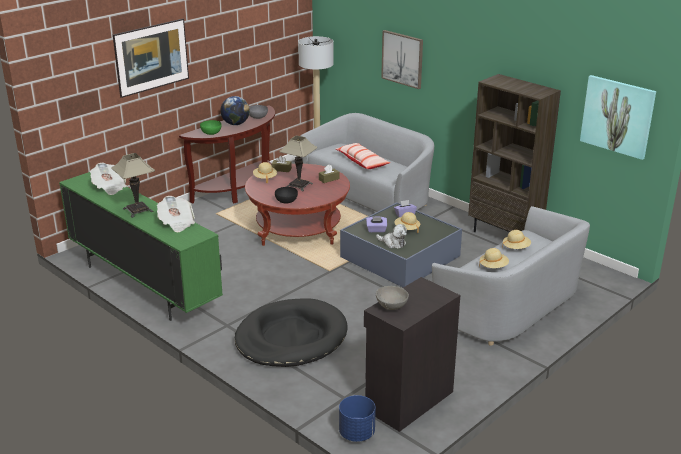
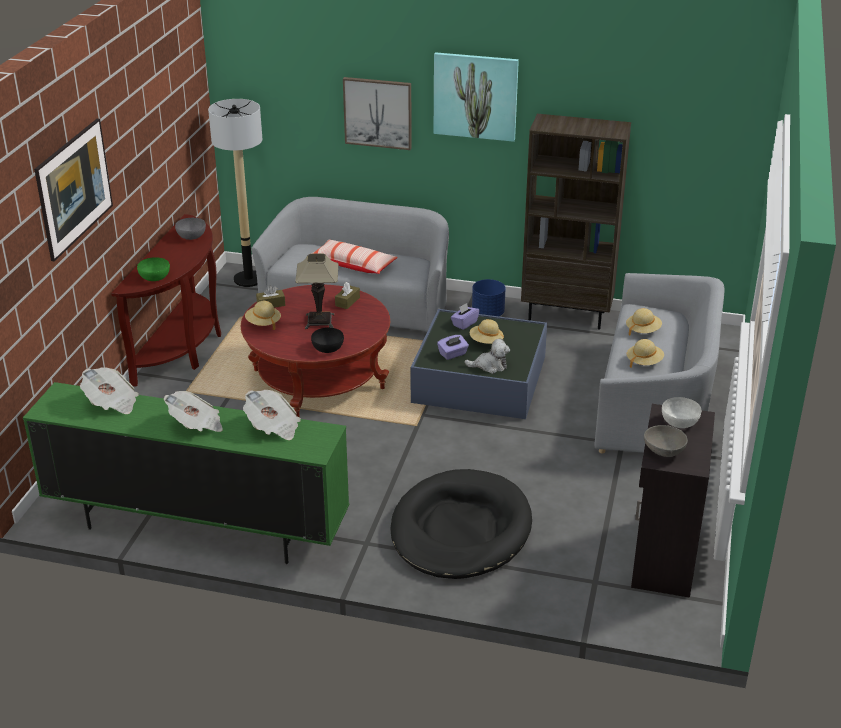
camera: 30 degrees left, 5 degrees up
(138, 210) = (196, 425): table lamp -> newspaper
(235, 124) = (173, 255): globe -> none
(357, 433) = (650, 618): blue planter -> blue planter (488, 314)
(425, 293) = (679, 422): none -> white bowl
(617, 116) = (710, 142): picture -> picture (475, 96)

